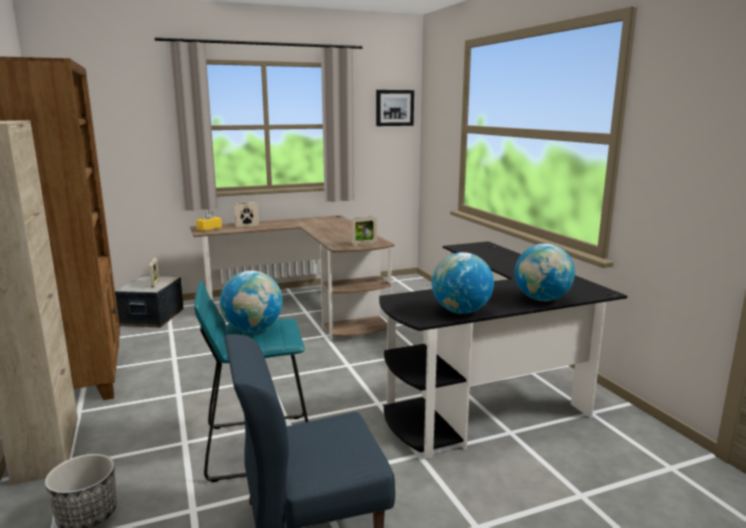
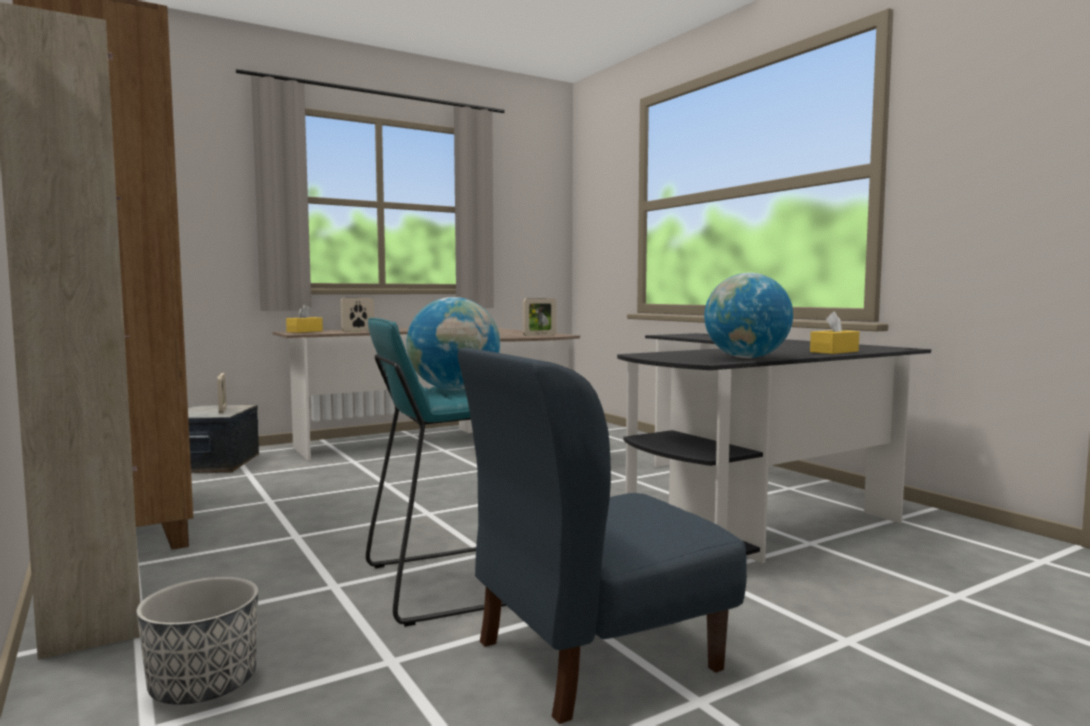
camera: 10 degrees left, 10 degrees down
(394, 108) = (541, 193): picture -> none
(541, 299) = (834, 351): globe -> yellow tissue box

